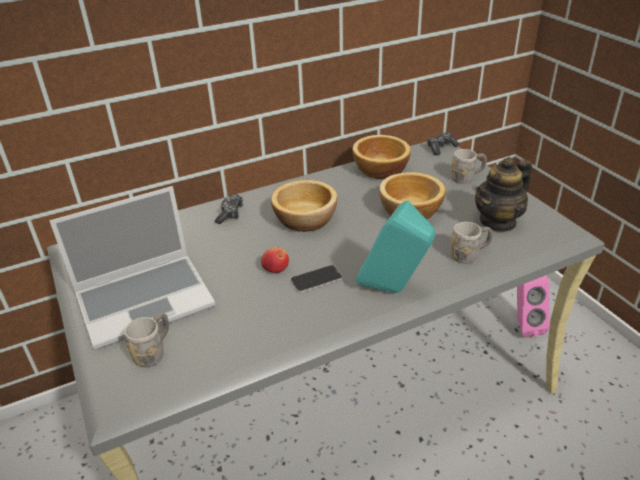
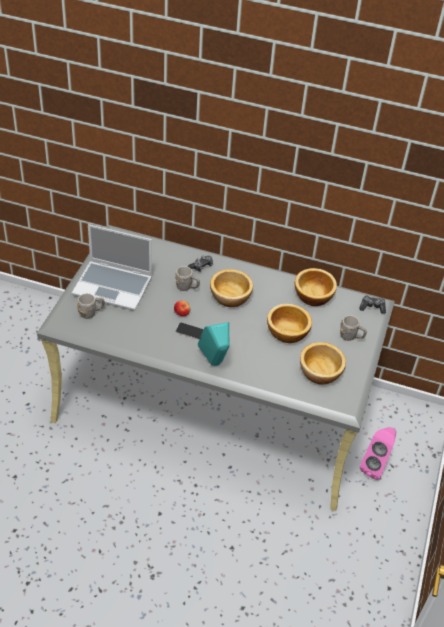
camera: 40 degrees right, 10 degrees up
(469, 255) = (275, 376): grey mug -> grey mug (187, 287)
(498, 222) = (321, 373): teapot -> bowl

